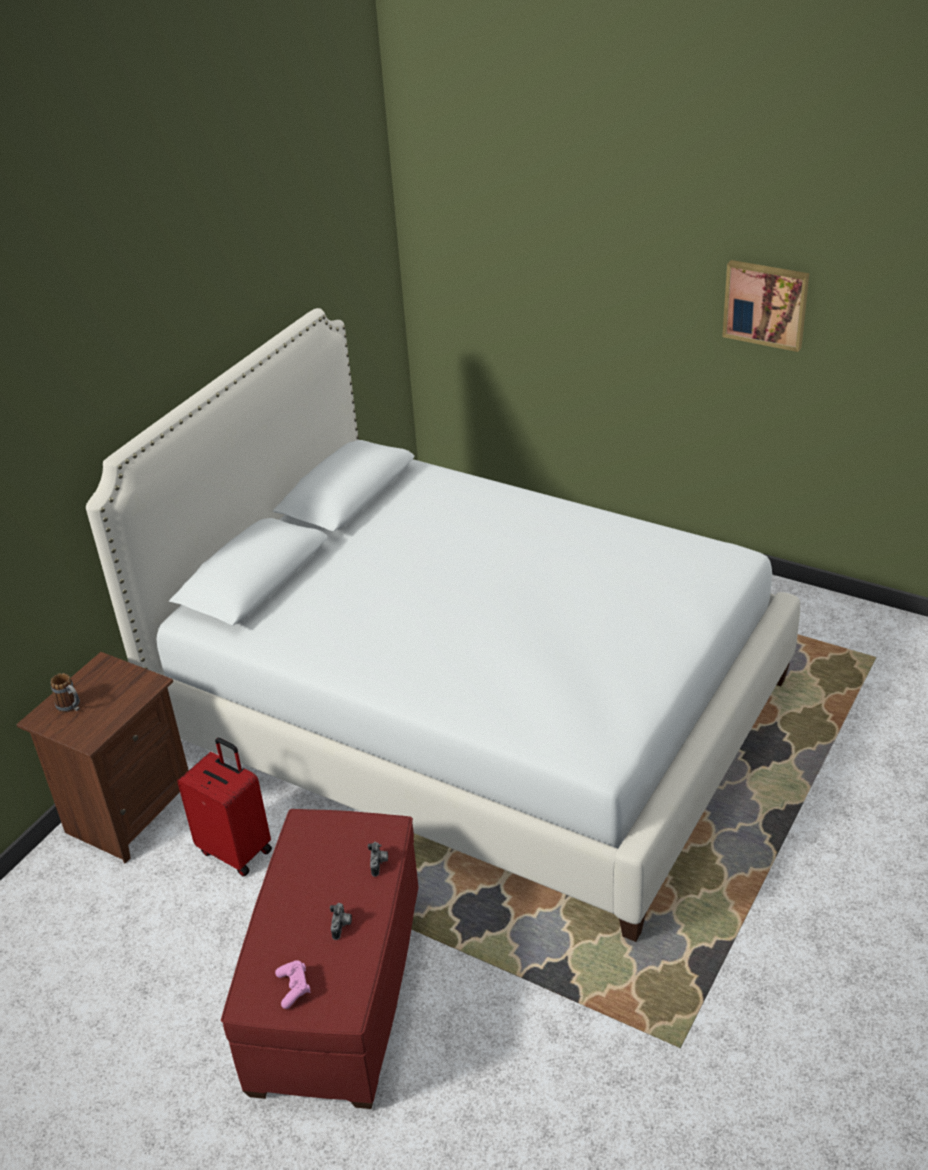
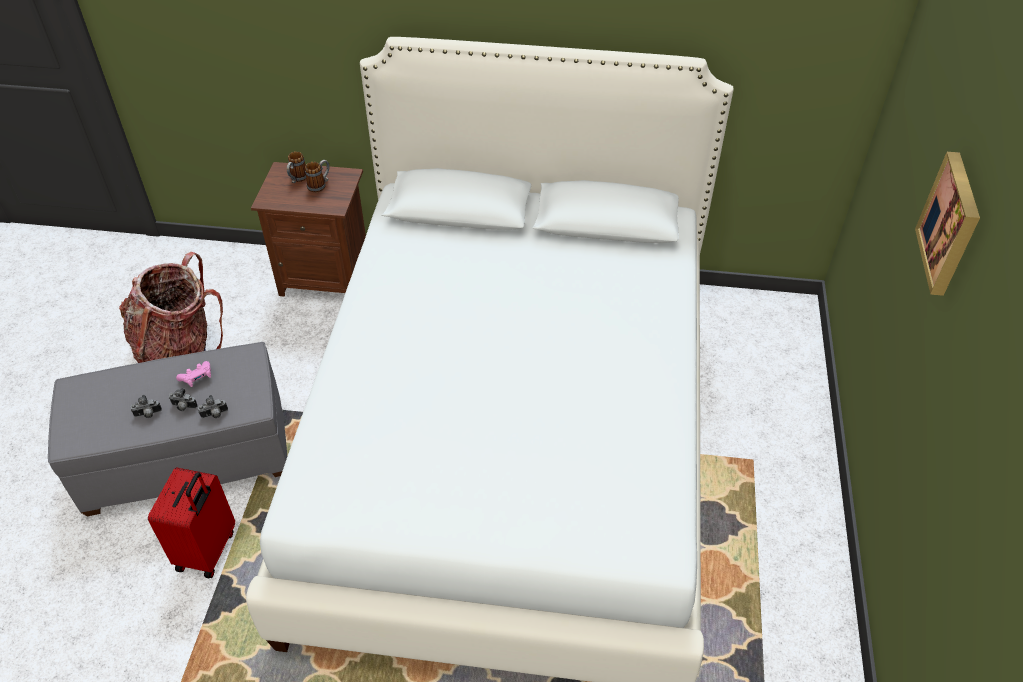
camera: 65 degrees right, 10 degrees up
(100, 690) = (320, 185): none -> mug
(147, 979) = (180, 349): none -> backpack
(237, 850) = (307, 349): red suitcase -> red suitcase (208, 550)
(294, 988) = (86, 408): pink game controller -> pink game controller (197, 378)
(338, 991) = (188, 458): red ottoman -> grey ottoman
(350, 892) = (183, 407): none -> camera
(766, 304) = (982, 396): picture -> picture (951, 224)

